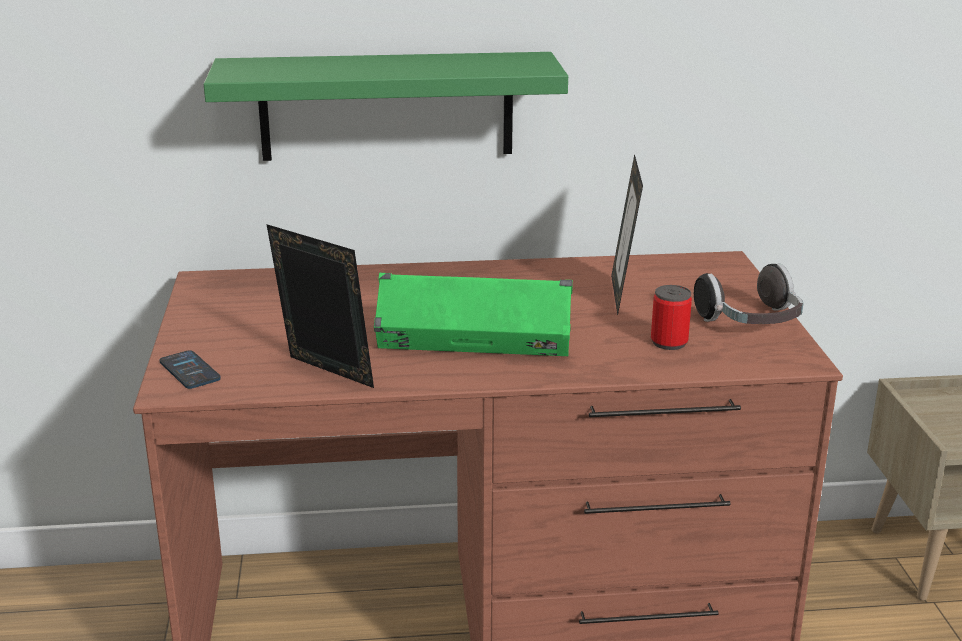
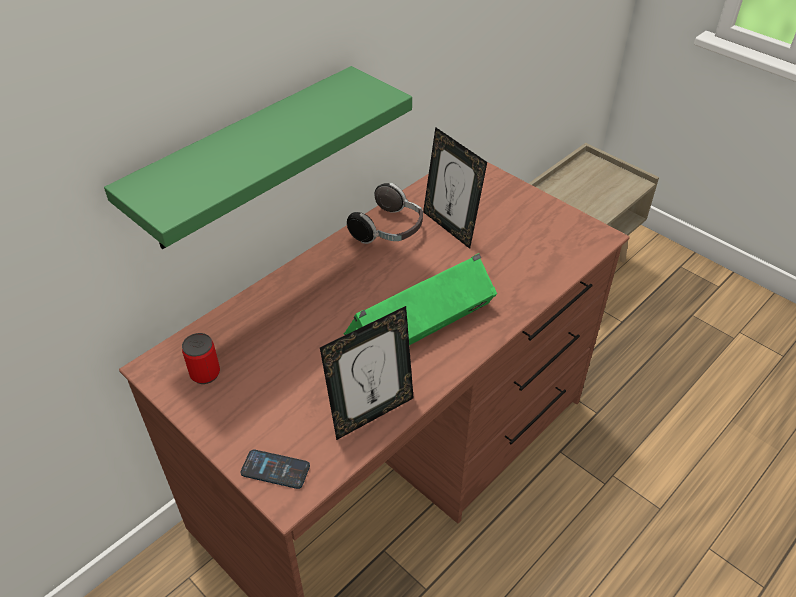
camera: 40 degrees left, 20 degrees up
(324, 375) = (371, 413): picture frame -> picture frame turned 150 degrees clockwise
(669, 342) = (524, 258): can -> can (205, 373)
(751, 323) = (543, 216): headphones -> headphones (389, 231)

